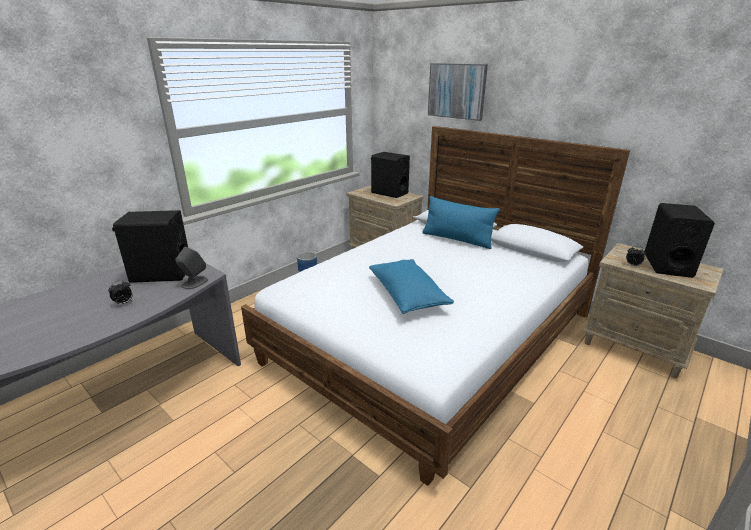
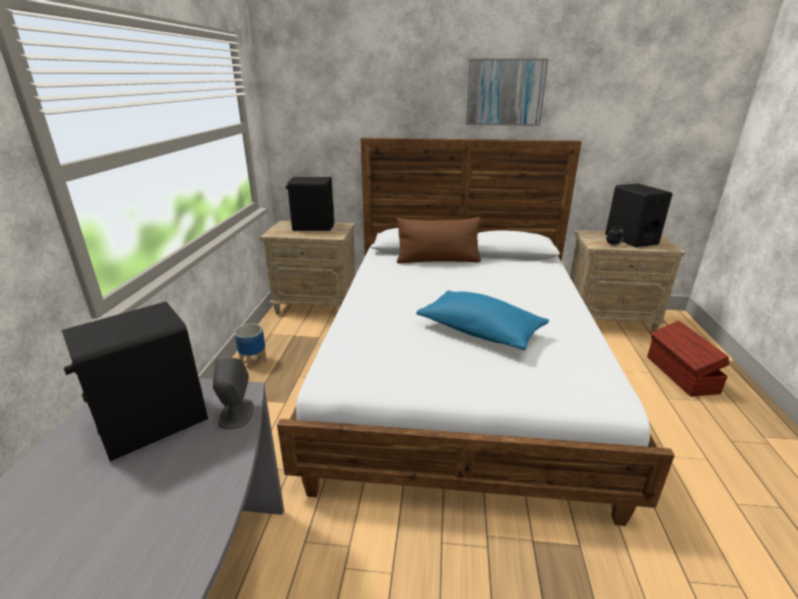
camera: 35 degrees left, 0 degrees up
(124, 303) = (155, 501): alarm clock -> none
(456, 91) = (385, 94): picture -> picture (505, 92)
(457, 239) = (438, 261): blue pillow -> brown pillow
(650, 421) = (680, 375): none -> brown storage box

